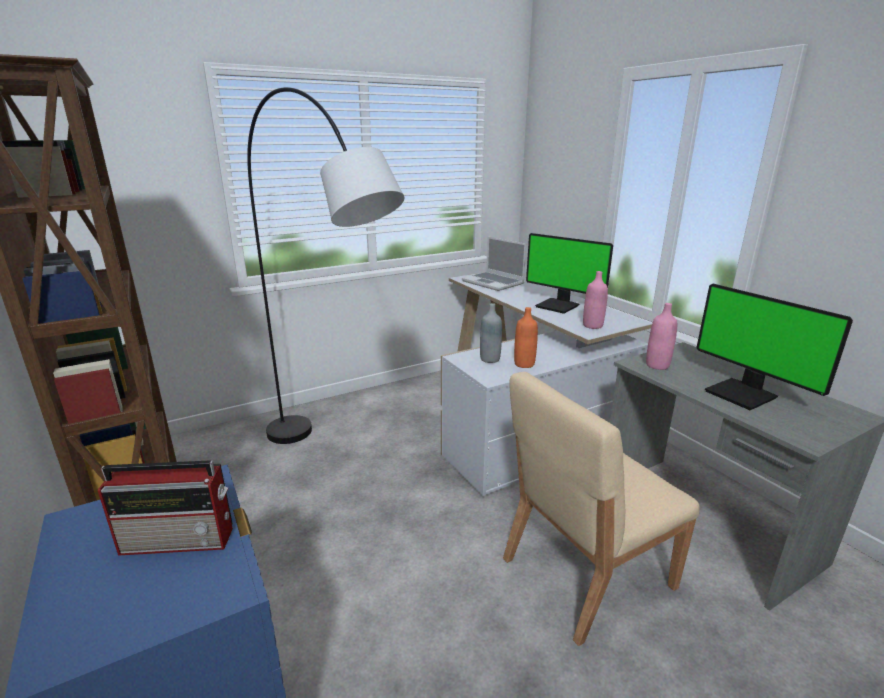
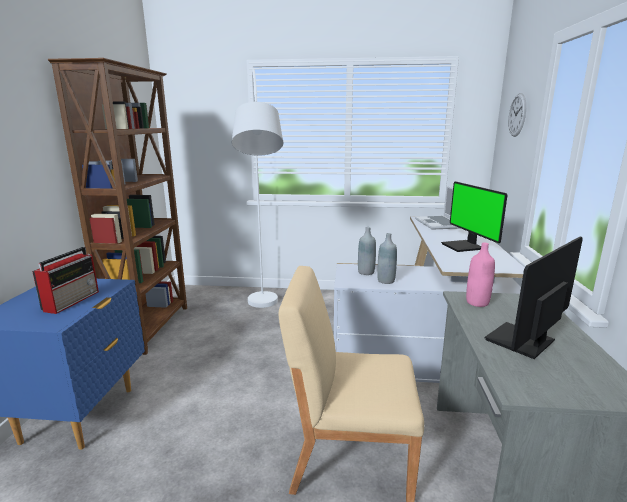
camera: 35 degrees right, 5 degrees down
(181, 540) = (72, 300): radio -> radio turned 105 degrees counterclockwise
(334, 467) = (265, 328): black floor lamp -> white floor lamp
(524, 364) = (386, 281): orange bottle -> grey bottle
(565, 153) = (517, 115): none -> wall clock
(592, 326) = (466, 264): pink bottle -> none
(743, 394) = (522, 342): monitor -> monitor turned 45 degrees clockwise

